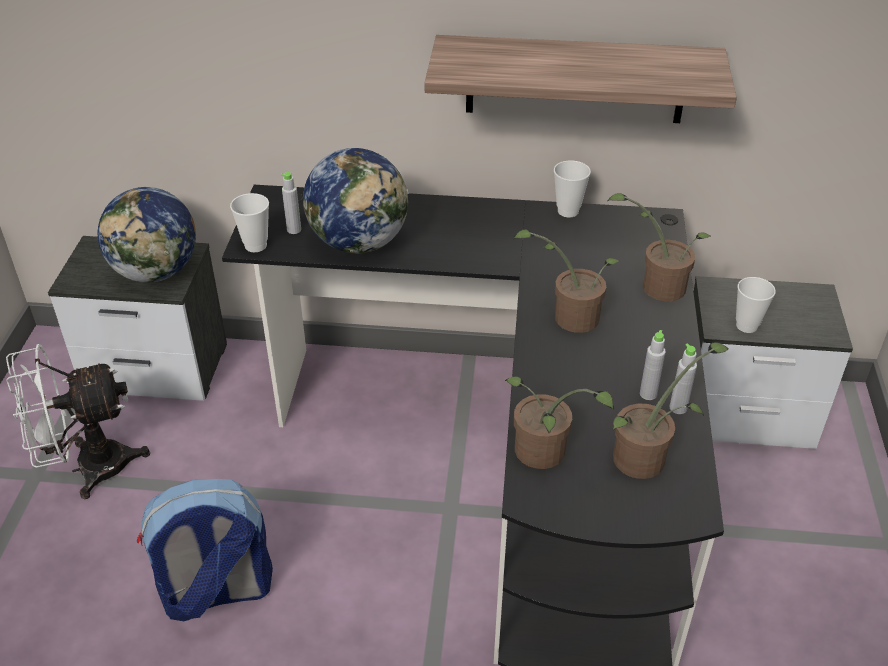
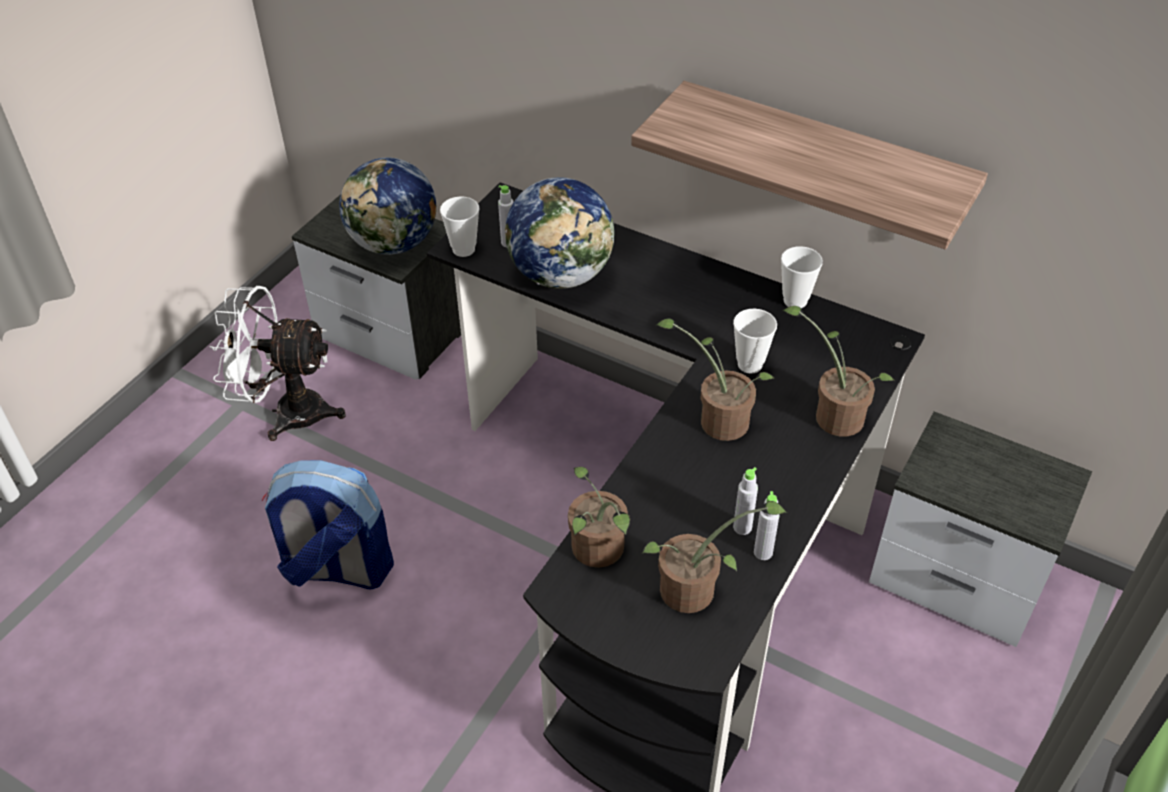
camera: 25 degrees right, 5 degrees up
(746, 326) = (953, 486): cup -> cup (750, 364)

